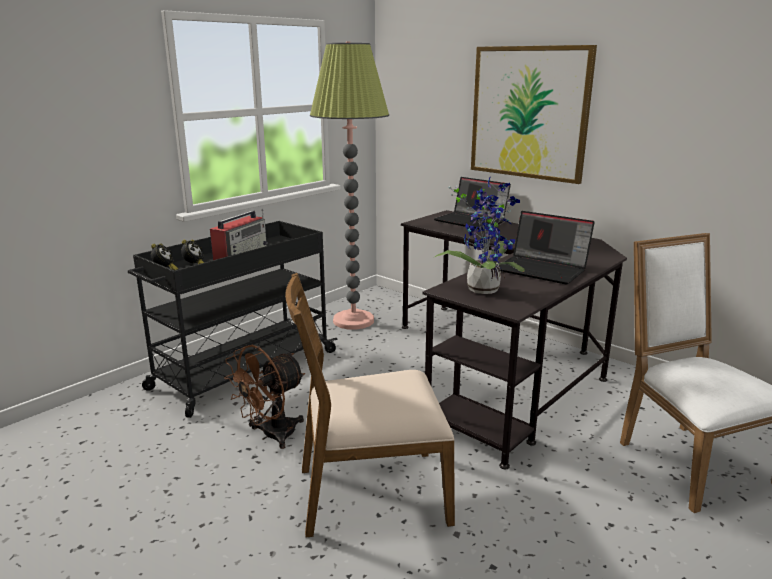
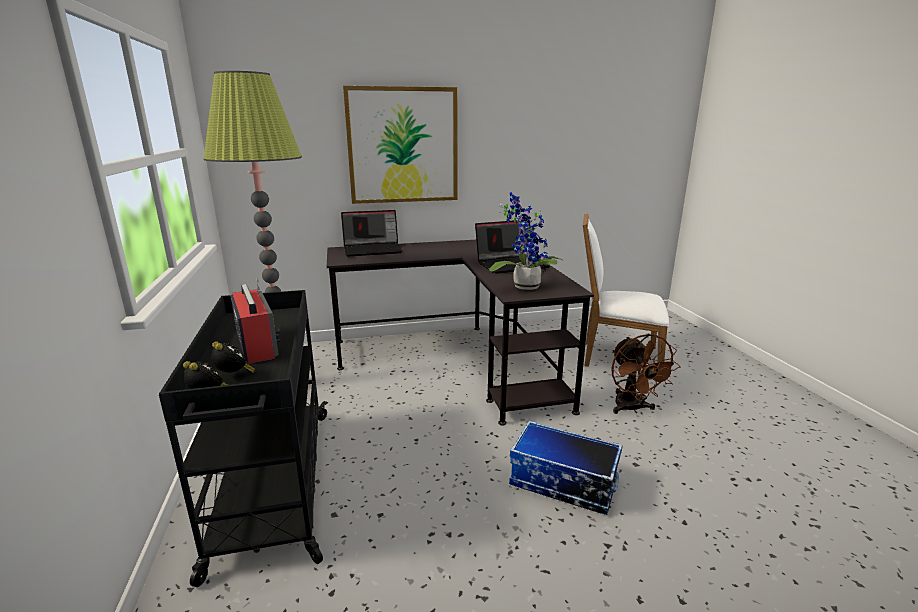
camera: 55 degrees left, 0 degrees up
(271, 435) = (424, 509): brown fan -> brown fan (632, 409)
(371, 493) = (562, 483): brown chair -> storage box

